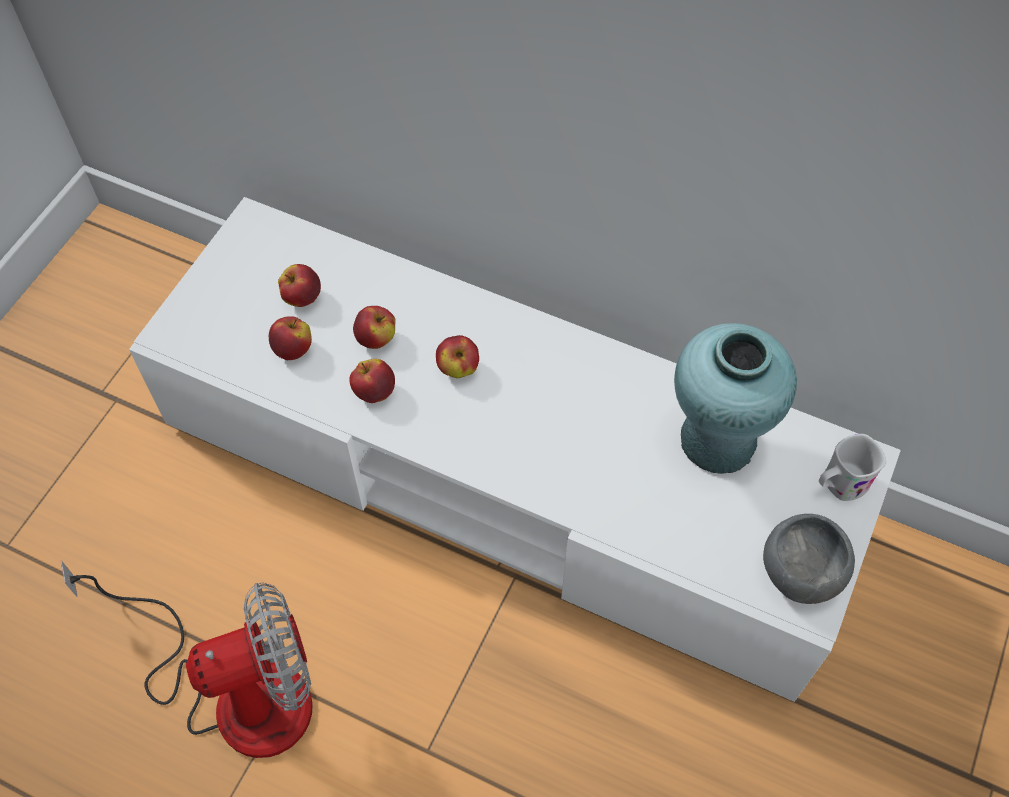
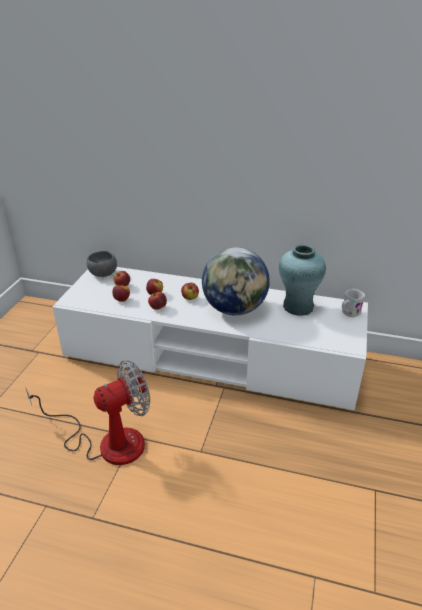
camera: 10 degrees left, 25 degrees down
(558, 426) = (235, 309): none -> globe
(798, 572) = (343, 338): grey bowl -> grey bowl (102, 274)

